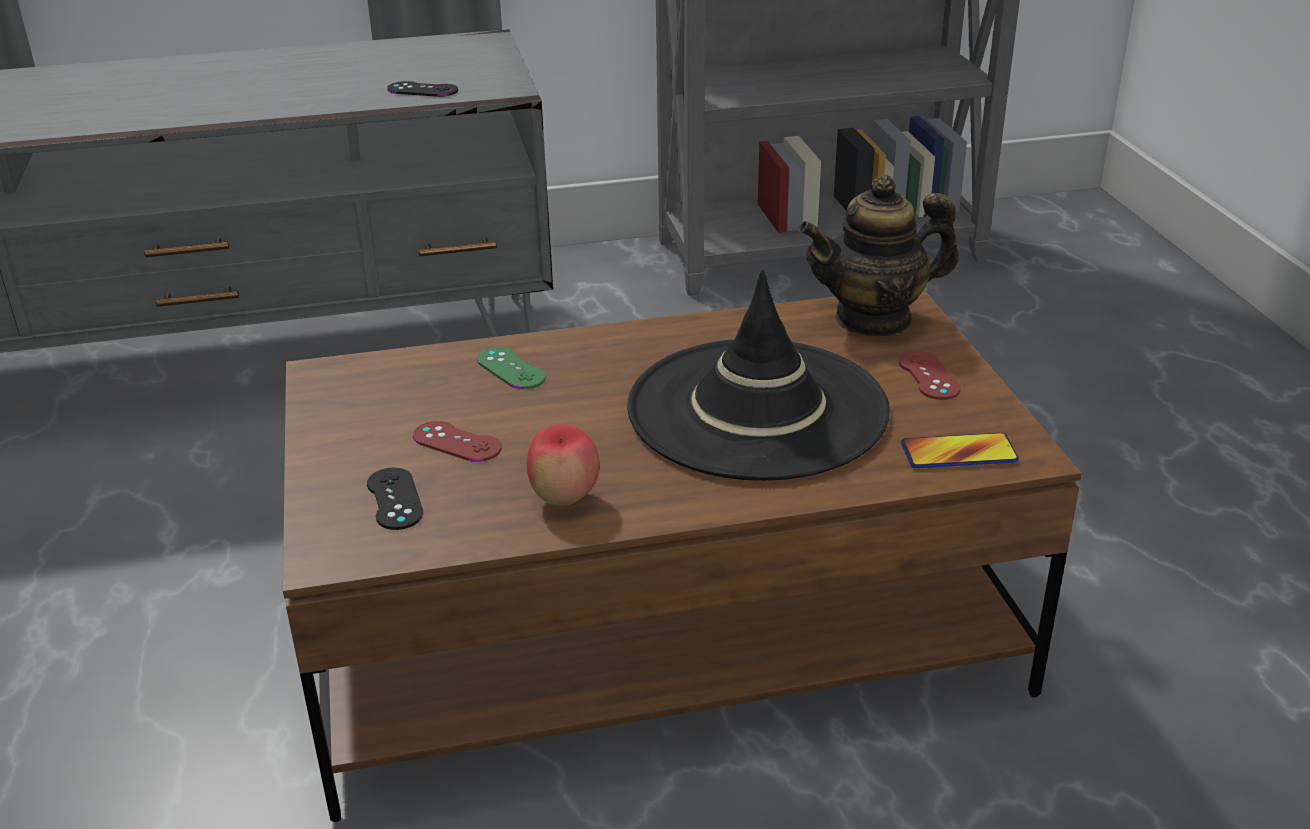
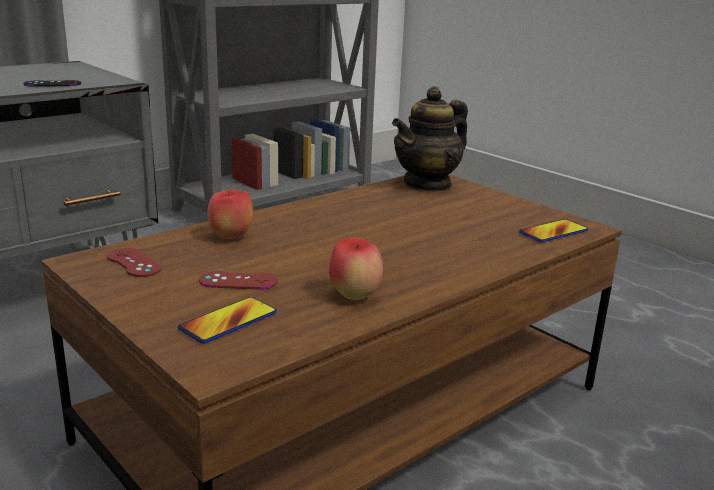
camera: 30 degrees left, 10 degrees down
(394, 499) = (228, 322): black game controller -> phone
(511, 369) = (231, 237): green game controller -> apple
(757, 409) = (418, 231): black hat -> none
(928, 376) = (490, 203): red game controller -> red game controller (134, 263)

